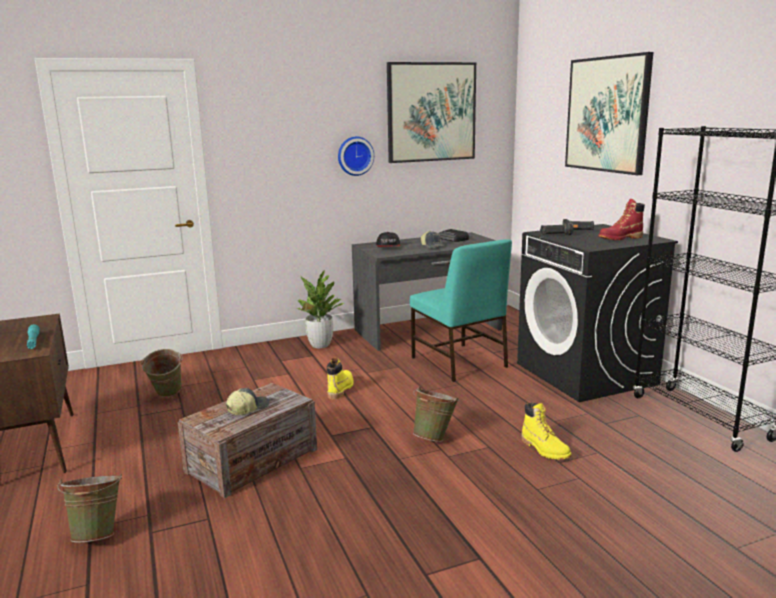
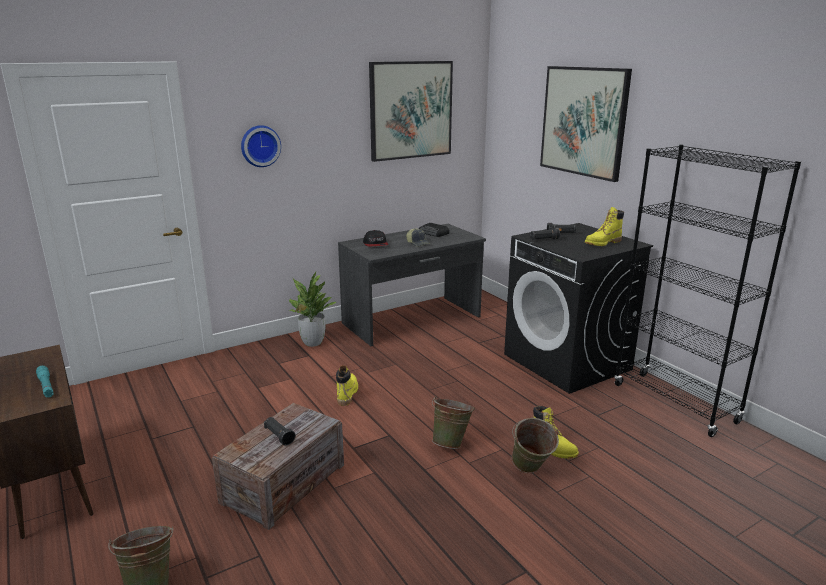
camera: 10 degrees left, 5 degrees up
(166, 396) = (173, 413): green bucket -> green bucket (530, 471)
(247, 408) = (279, 436): cap -> black flashlight
(355, 156) = (339, 155): wall clock -> wall clock (260, 146)
(459, 363) = (451, 356): turquoise chair -> none
(620, 239) = (602, 243): red boot -> yellow boot

